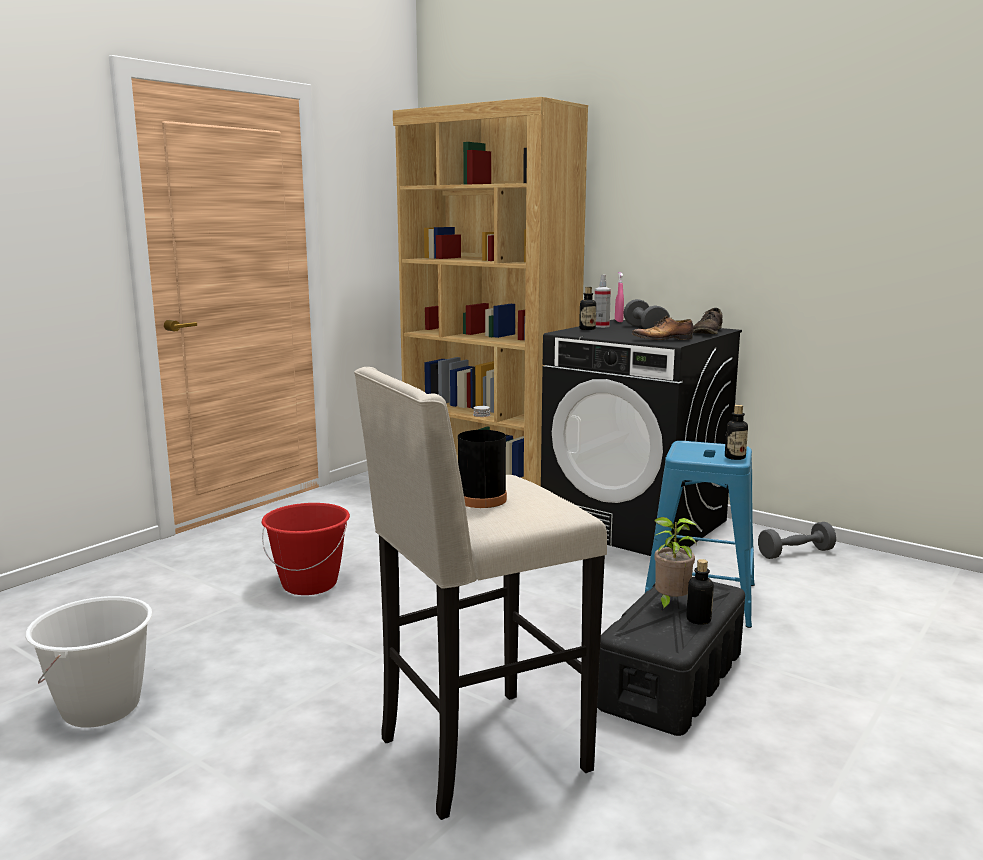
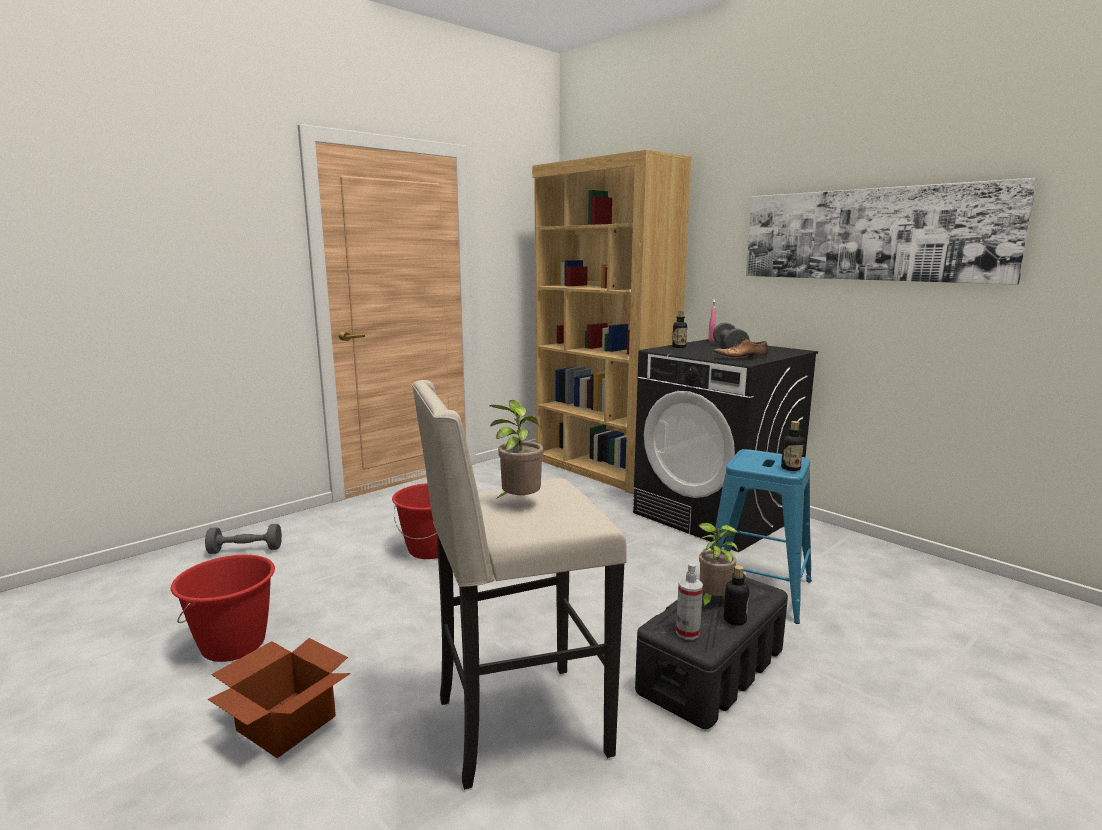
camera: 10 degrees right, 0 degrees up
(102, 708) = (234, 645): white bucket -> red bucket
(205, 779) = (286, 721): none -> cardboard box
(482, 499) = (518, 503): black bottle -> potted plant
(601, 326) = (693, 345): spray bottle -> spray bottle (687, 633)
(708, 332) = (785, 352): brown shoe -> none
(795, 198) = (870, 234): none -> picture
(795, 553) = (857, 553): grey dumbbell -> grey dumbbell (245, 550)

